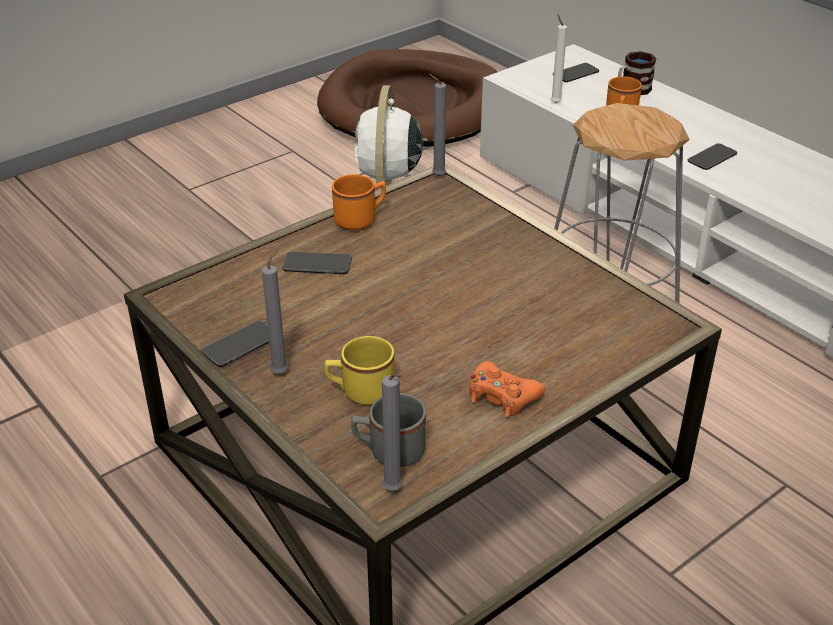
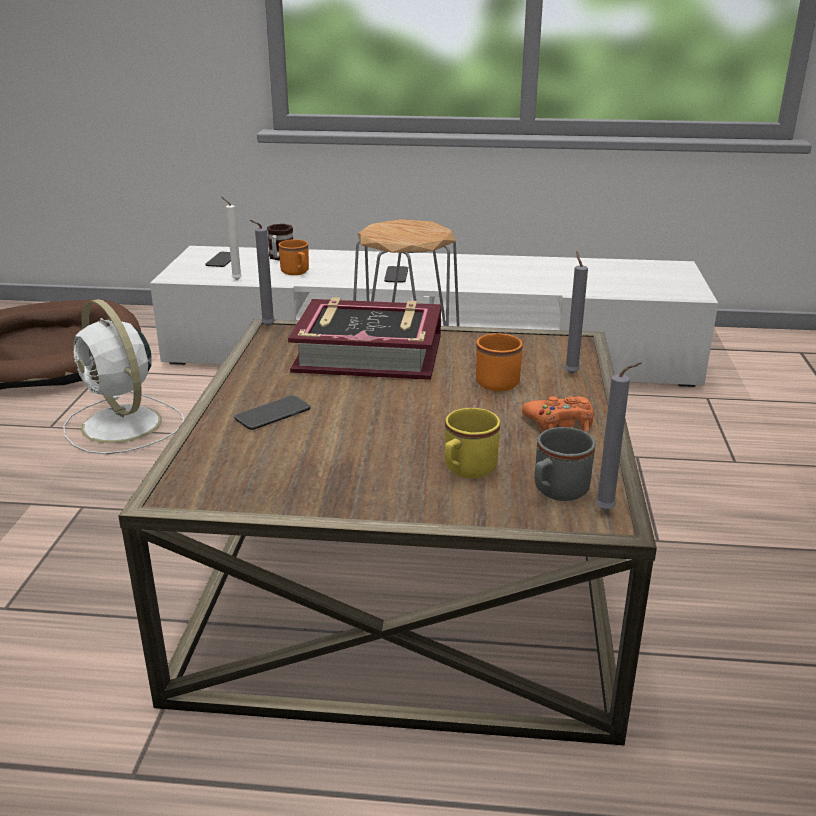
camera: 45 degrees left, 10 degrees down
(240, 345) = (312, 492): phone -> none
(281, 371) = (381, 491): grey candle -> grey candle (570, 373)
(360, 219) = (255, 373): orange mug -> orange mug (499, 380)
(471, 243) = (369, 353): none -> book

